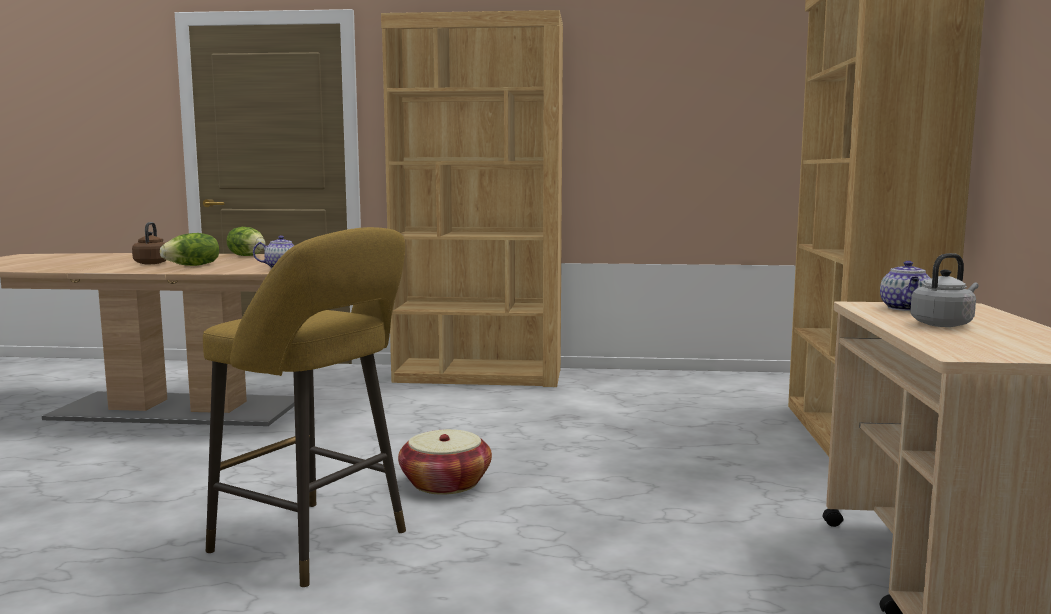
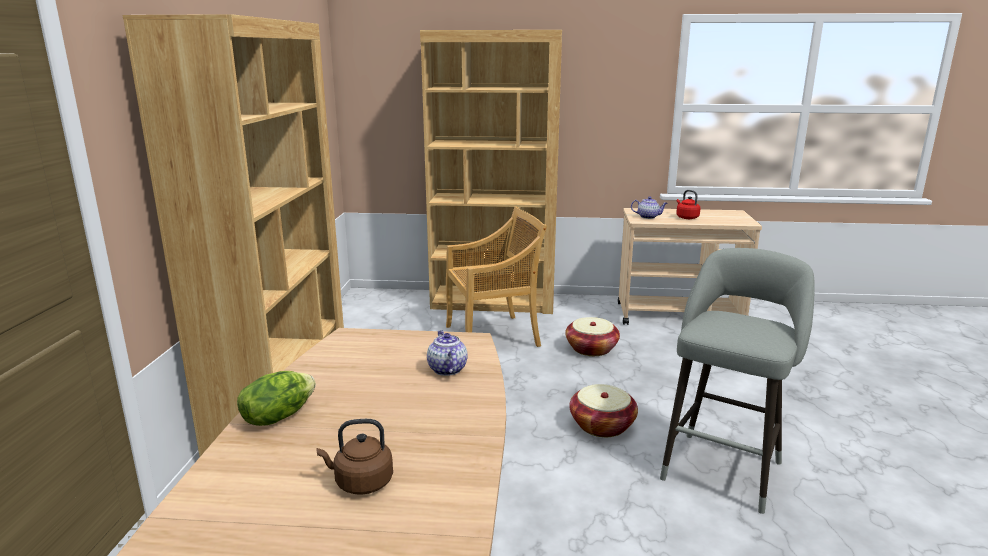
camera: 90 degrees left, 10 degrees up
(193, 265) = (411, 435): lettuce -> none
(317, 544) = (724, 467): yellow stool -> grey stool
(694, 491) = (591, 349): none -> basket
(712, 436) = (493, 336): none -> beige chair
(943, 324) = (686, 217): grey kettle -> red kettle

